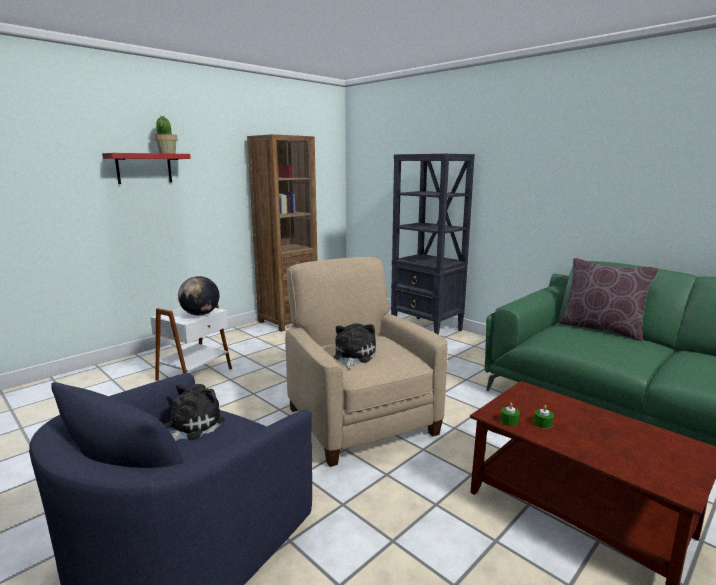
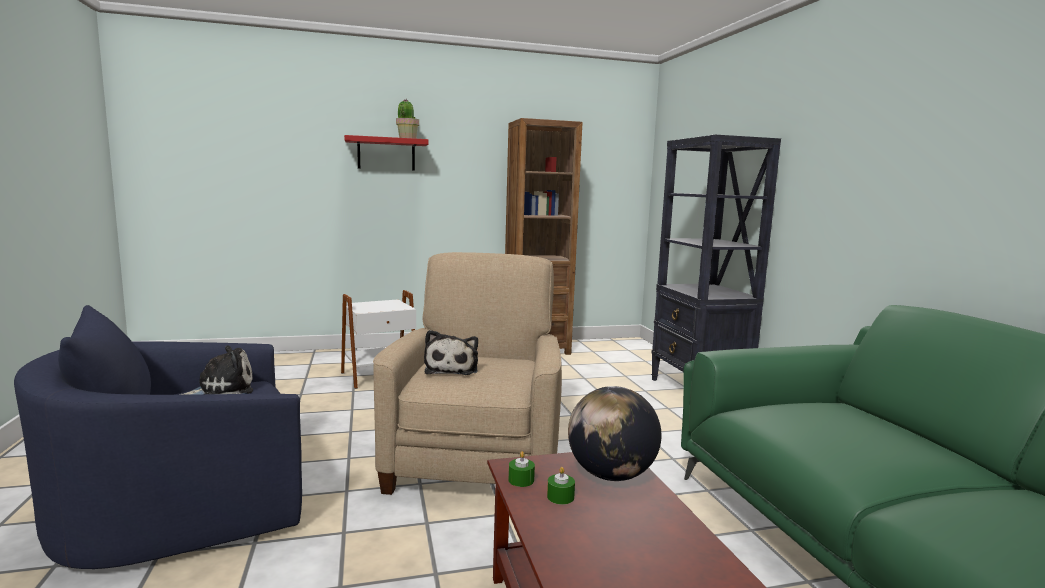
camera: 30 degrees right, 5 degrees down
(200, 314) = (385, 308): globe -> globe (611, 475)
(353, 356) = (452, 369): plush toy -> plush toy turned 135 degrees clockwise
(601, 329) = (890, 421): brown pillow -> none

